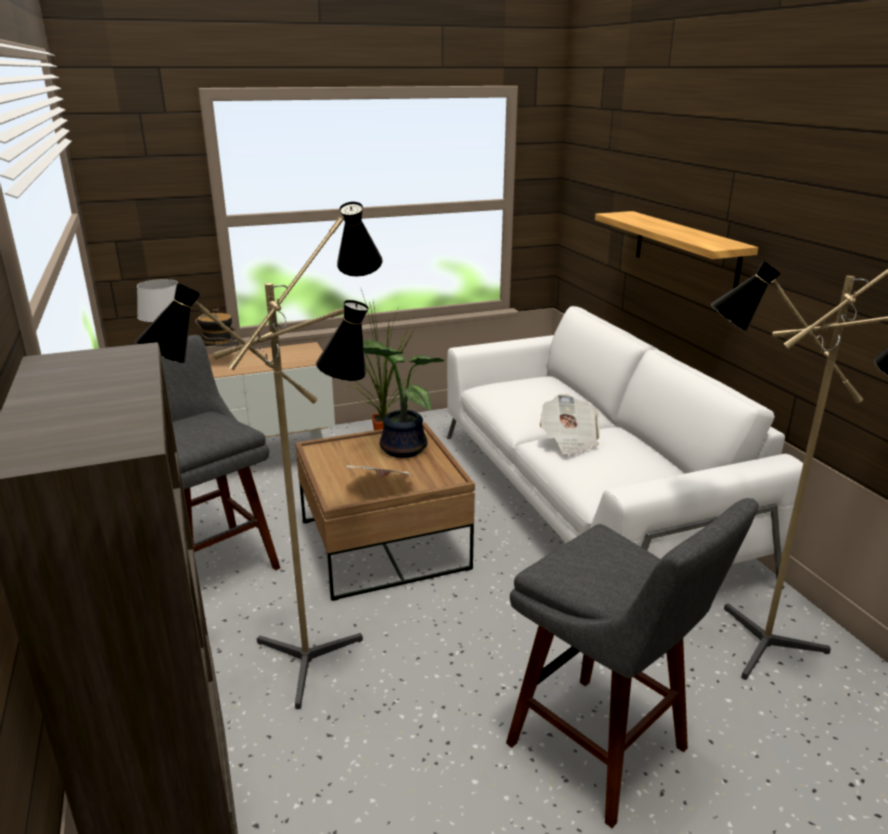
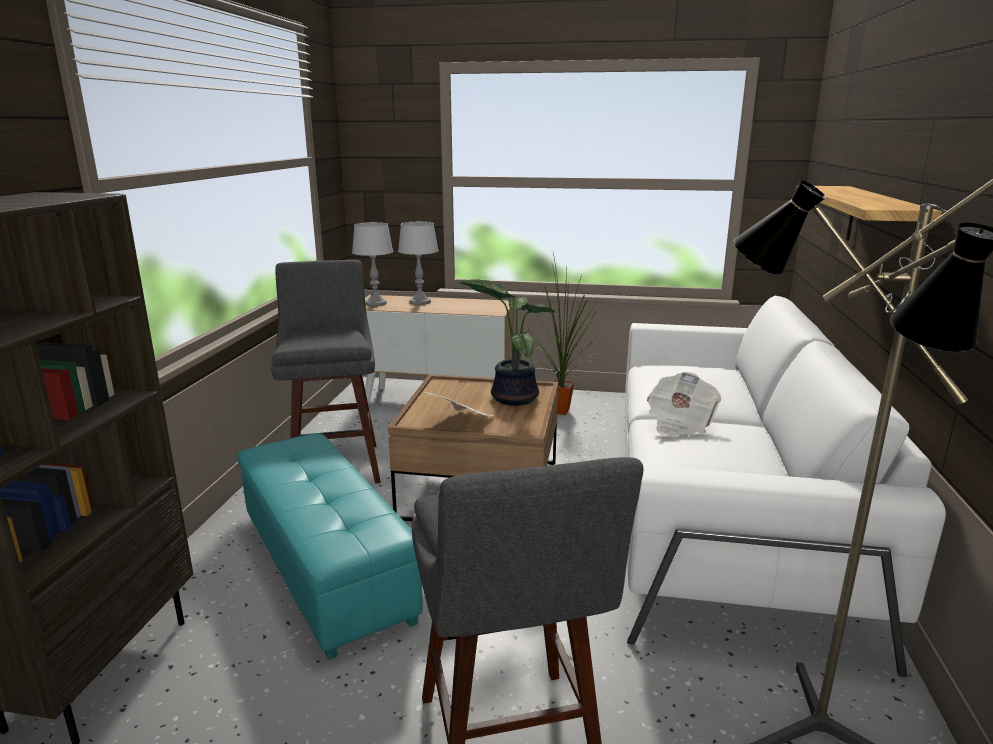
camera: 30 degrees right, 5 degrees down
(220, 361) = (420, 302): hat -> grey table lamp
(313, 669) = (328, 567): floor lamp -> turquoise ottoman

